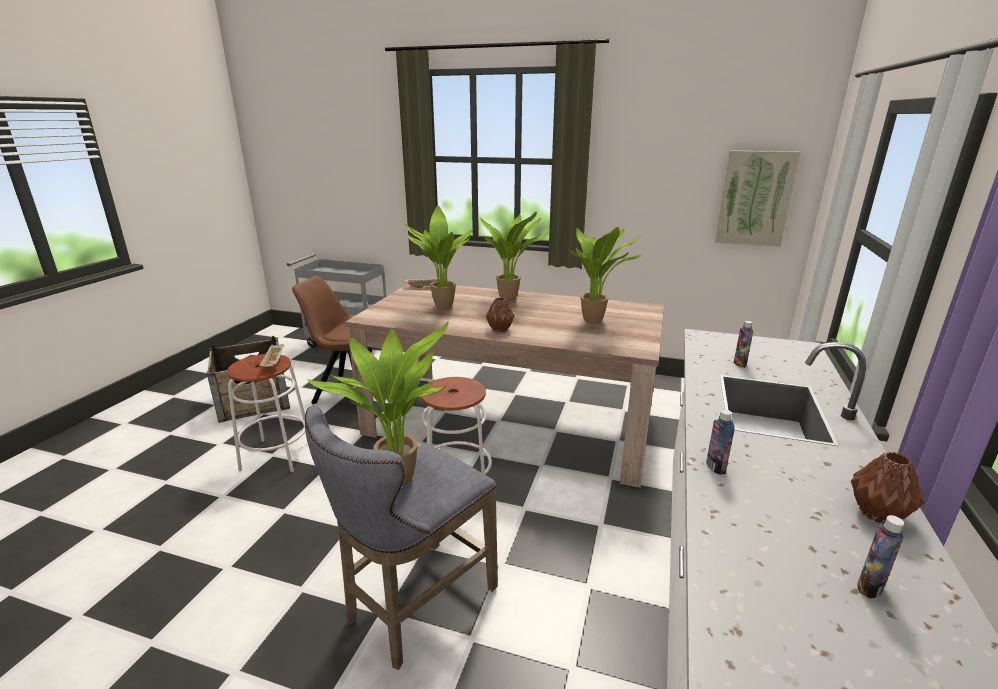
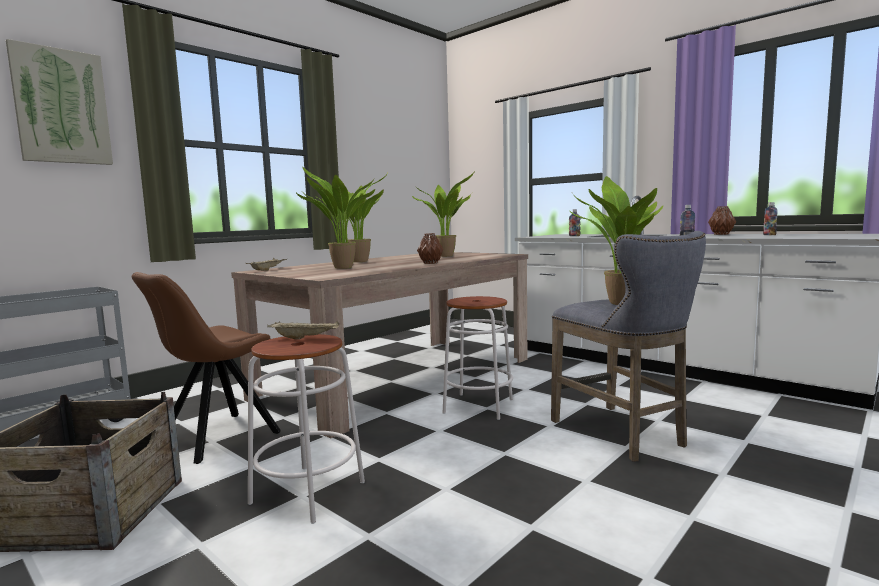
camera: 65 degrees left, 15 degrees down
(755, 198) = (424, 184): picture -> picture (61, 106)

